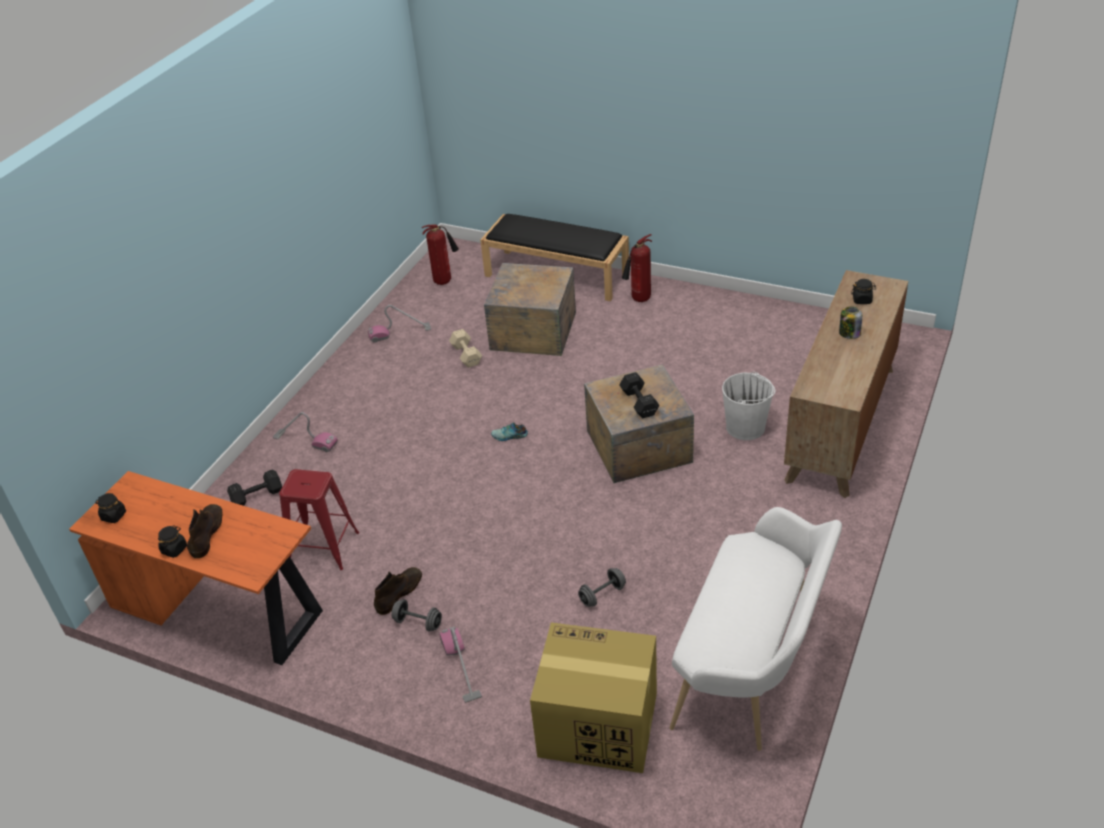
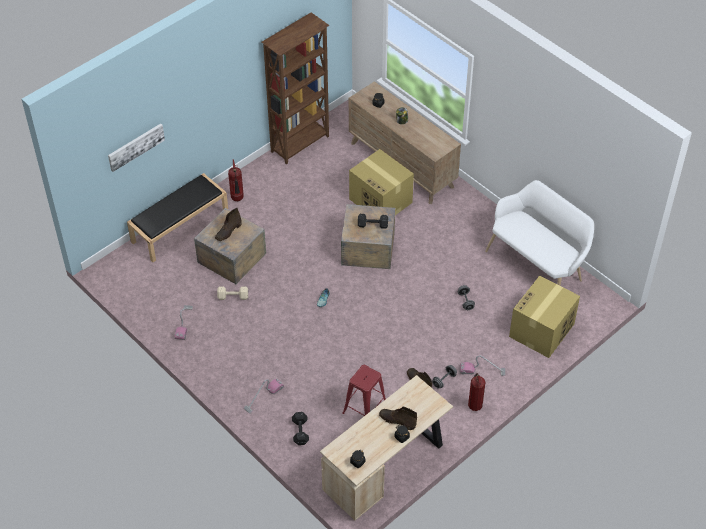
camera: 70 degrees left, 10 degrees up
(219, 609) = (386, 466): orange desk -> beige desk
(444, 281) = (142, 284): fire extinguisher -> fire extinguisher (474, 405)
(528, 107) = (135, 146): none -> picture
(532, 283) = (228, 231): none -> brown boot
(746, 427) = (381, 201): white bucket -> cardboard box
(788, 315) = (300, 144): none -> brown bookcase

